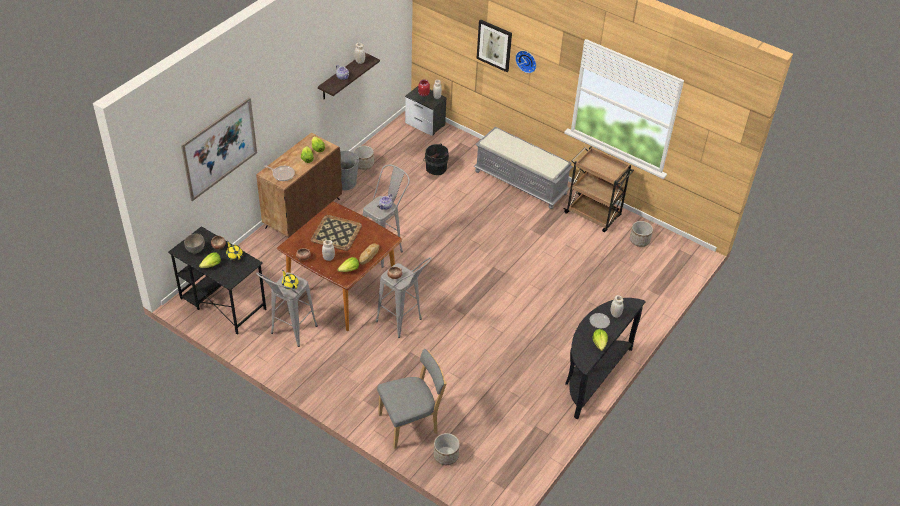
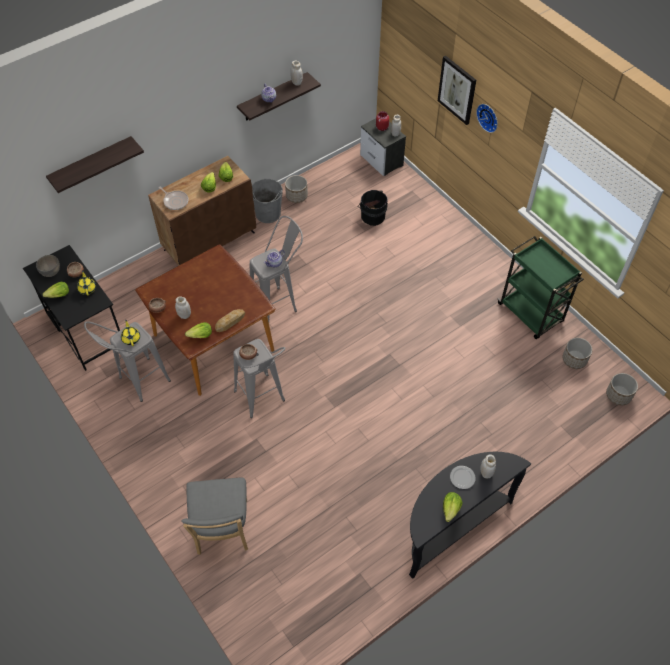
camera: 20 degrees right, 10 degrees up
(220, 148) = (92, 164): picture -> shelf
(336, 233) = (205, 285): tray -> none
(411, 423) = (222, 530): grey chair -> grey chair turned 90 degrees clockwise
(445, 456) = (244, 583): planter -> planter (618, 395)
(521, 182) = (462, 254): grey bench -> none
(593, 215) = (531, 314): brown cart -> green cart

